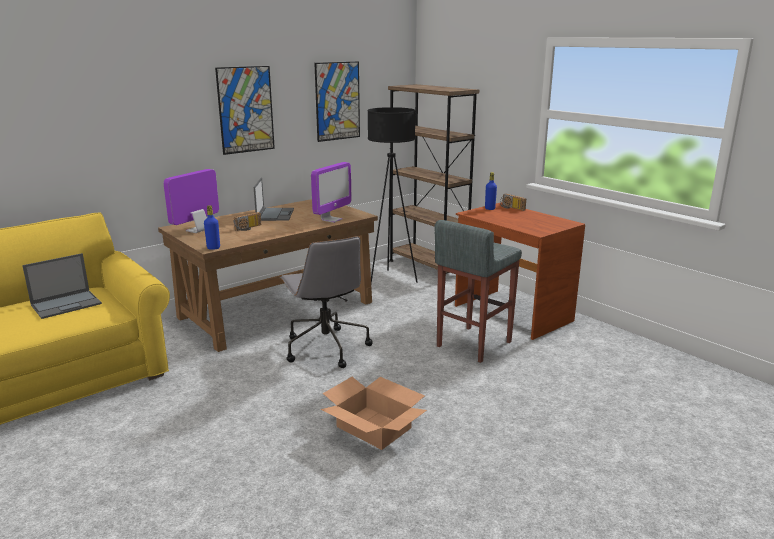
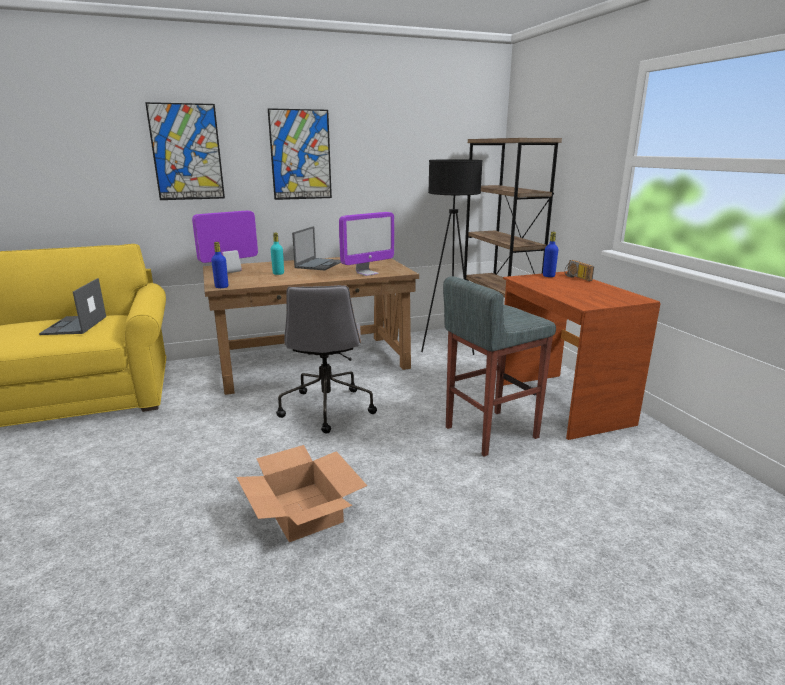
camera: 20 degrees right, 0 degrees up
(67, 304) = (74, 325): laptop -> laptop turned 105 degrees clockwise
(249, 228) = (278, 273): radio -> turquoise bottle
(337, 101) = (407, 153): picture -> picture (187, 152)

